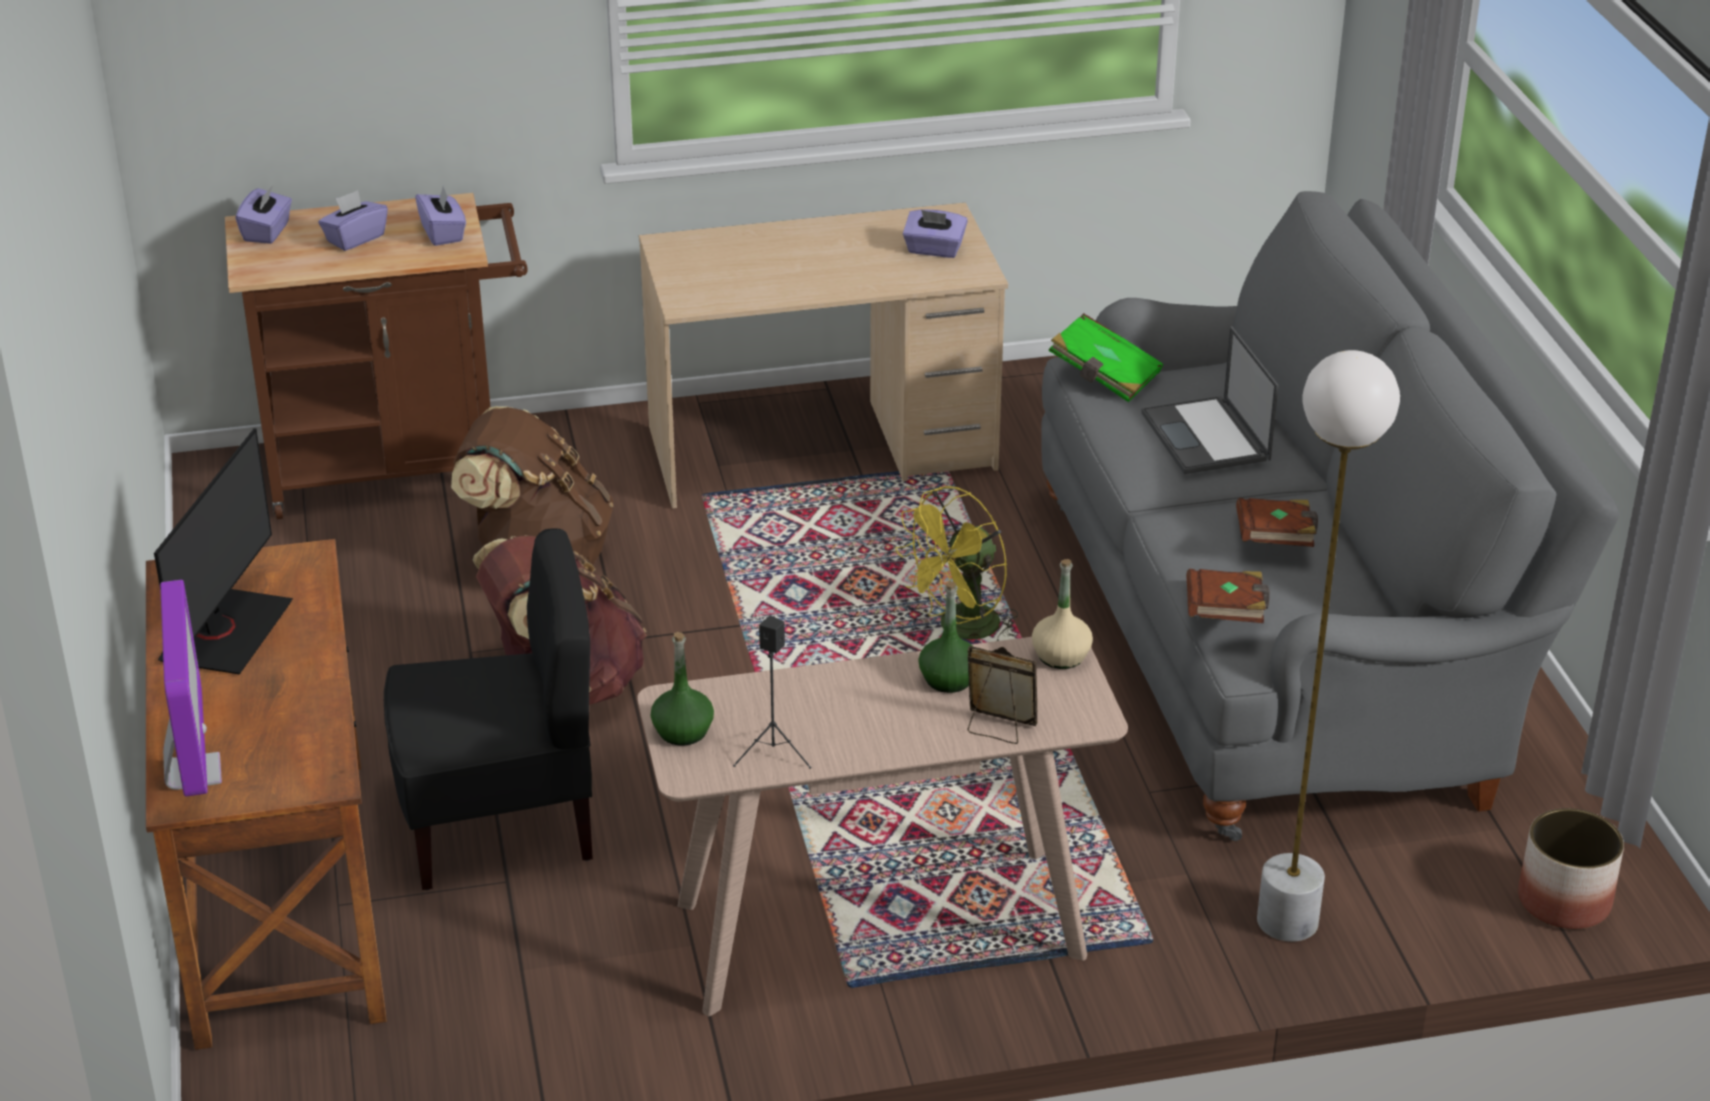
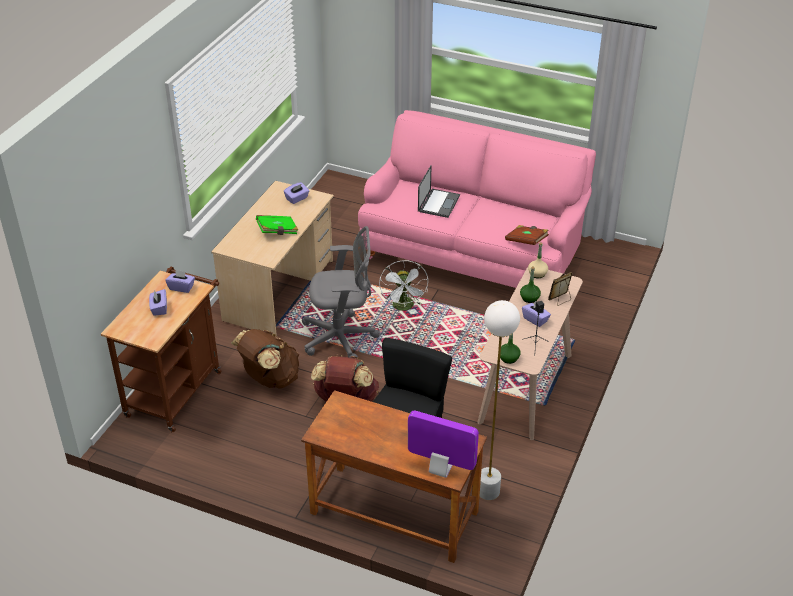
camera: 55 degrees left, 5 degrees up
(224, 632) = (365, 435): monitor -> none
(267, 232) = (127, 327): purple tissue box -> purple tissue box (535, 319)
(762, 592) = (342, 338): none -> grey office chair
(961, 630) = (404, 307): yellow fan -> white fan
(1104, 376) = (386, 205): green book -> green book (277, 231)
(1207, 437) = (438, 203): laptop -> laptop turned 90 degrees counterclockwise
(1276, 541) = (499, 217): brown book -> none
(1281, 645) = (473, 253): grey sofa -> pink sofa
(1287, 921) = (586, 312): white floor lamp -> white floor lamp (488, 491)
(1564, 902) = (619, 264): planter -> none

